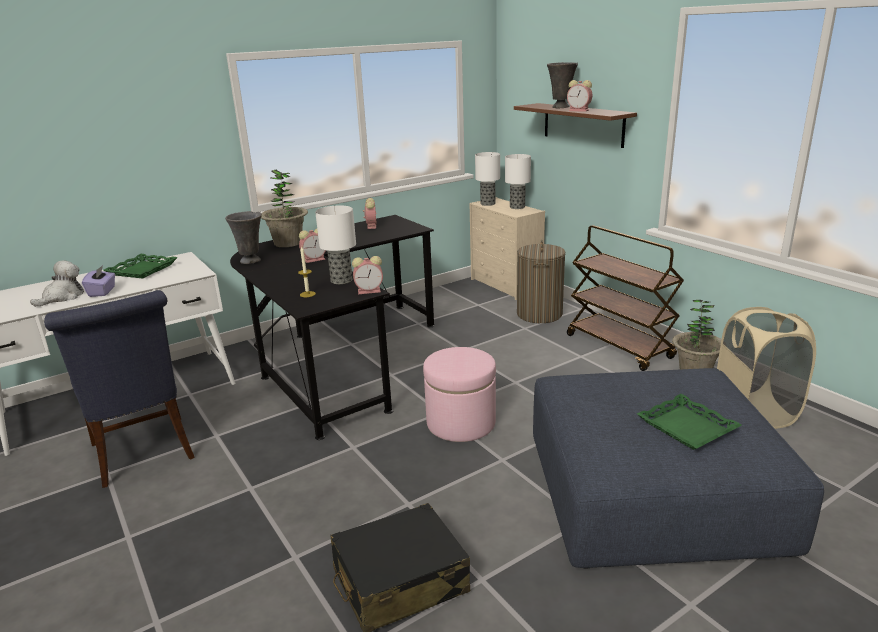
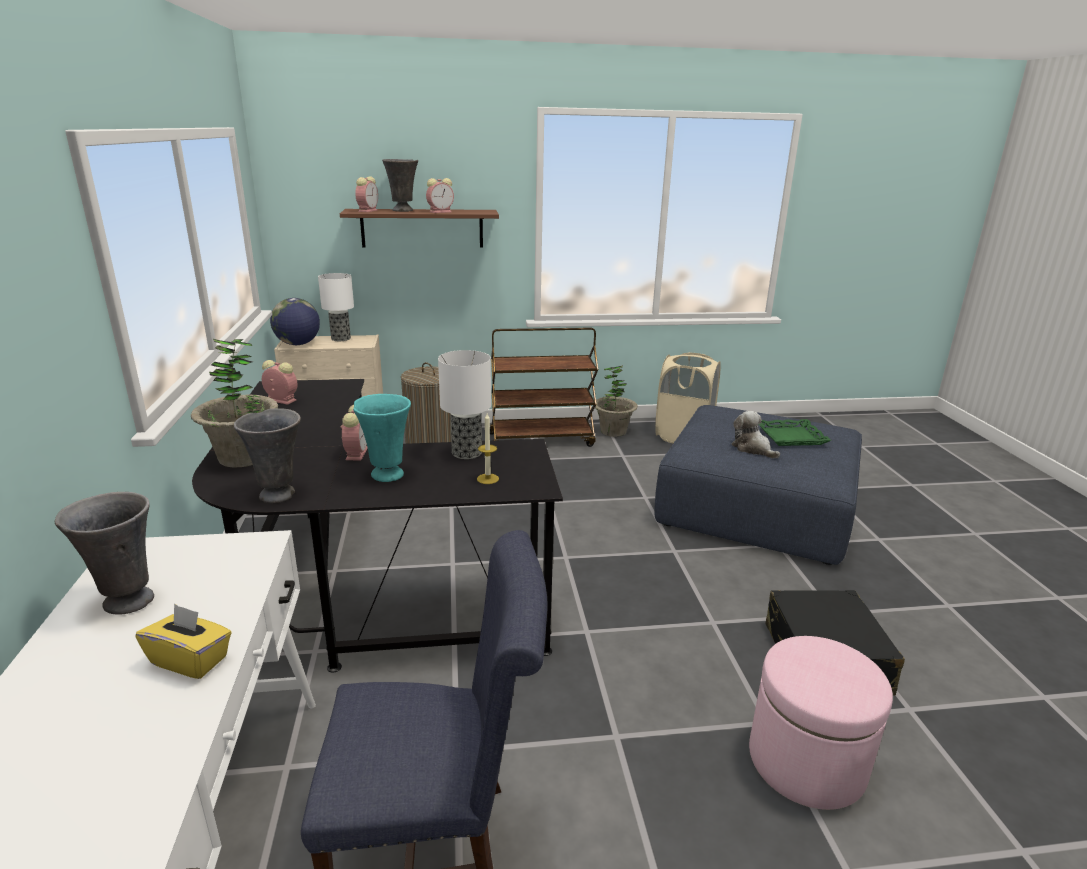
camera: 65 degrees left, 0 degrees up
(62, 297) = (136, 723): plush toy -> plush toy (752, 449)
(102, 292) = (191, 660): purple tissue box -> yellow tissue box
(142, 270) = (127, 601): green tray -> grey vase
(293, 272) = (387, 474): none -> turquoise vase
(370, 291) = (525, 445): alarm clock -> alarm clock (368, 210)
(461, 423) = (596, 552): pink ottoman -> pink ottoman (806, 761)
(487, 203) = (298, 344): table lamp -> globe

